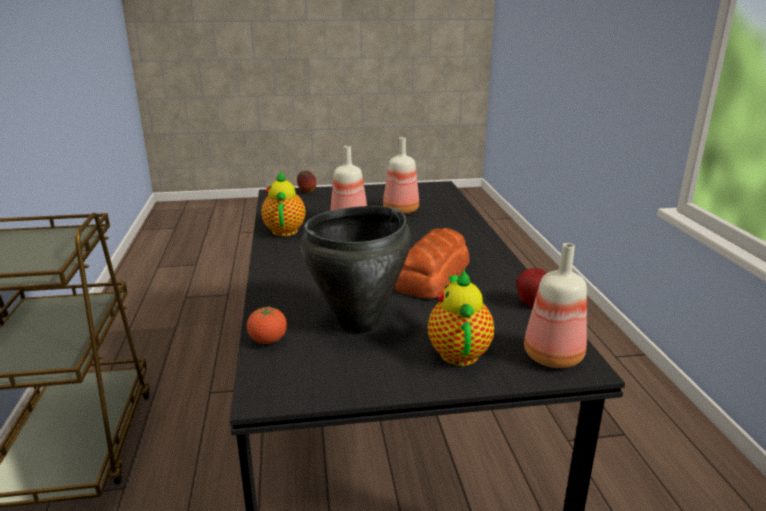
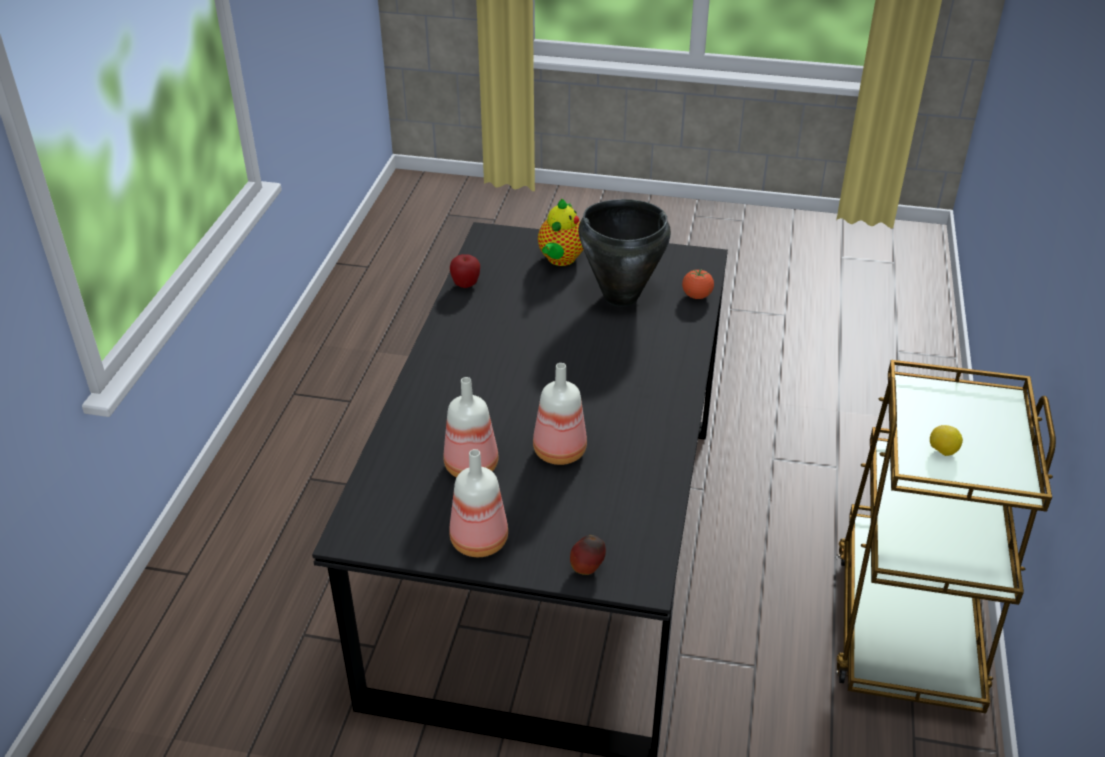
camera: 160 degrees left, 15 degrees up
(54, 244) = (942, 451): none -> lemon
(285, 230) = (650, 455): teapot -> none
(434, 276) = (522, 333): bread -> none
(551, 356) = (500, 244): bottle -> bottle (480, 542)

